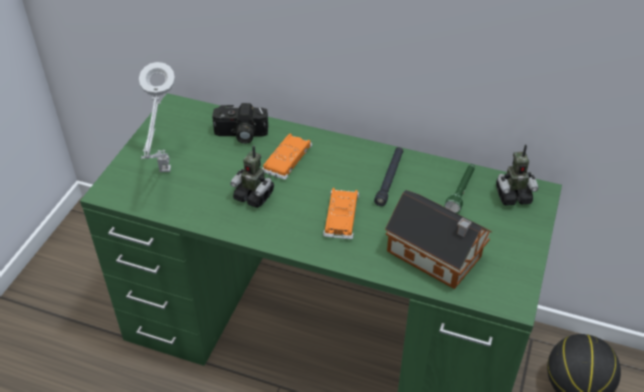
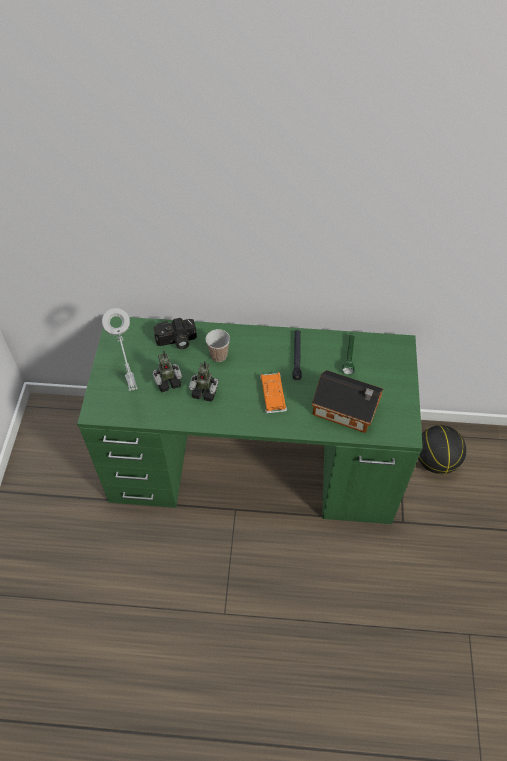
camera: 15 degrees left, 10 degrees up
(287, 160) = (218, 356): orange toy car -> cup
(512, 196) = (385, 351): toy robot -> toy robot (168, 381)

